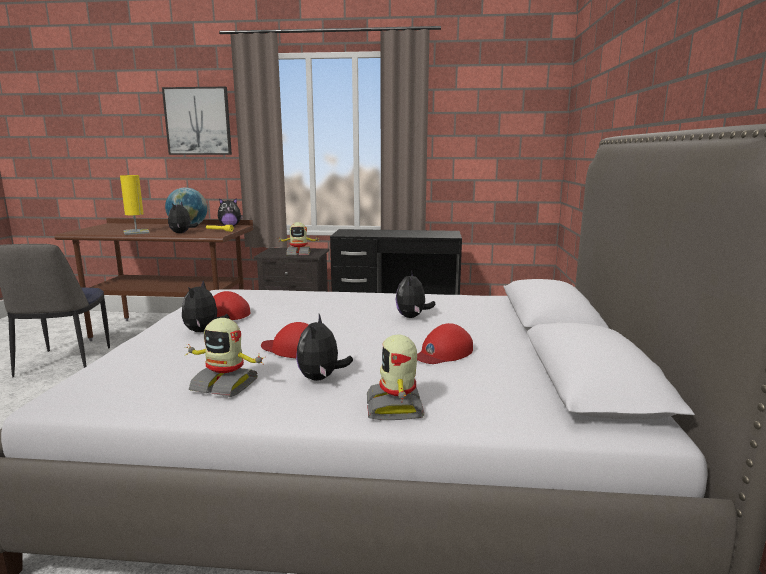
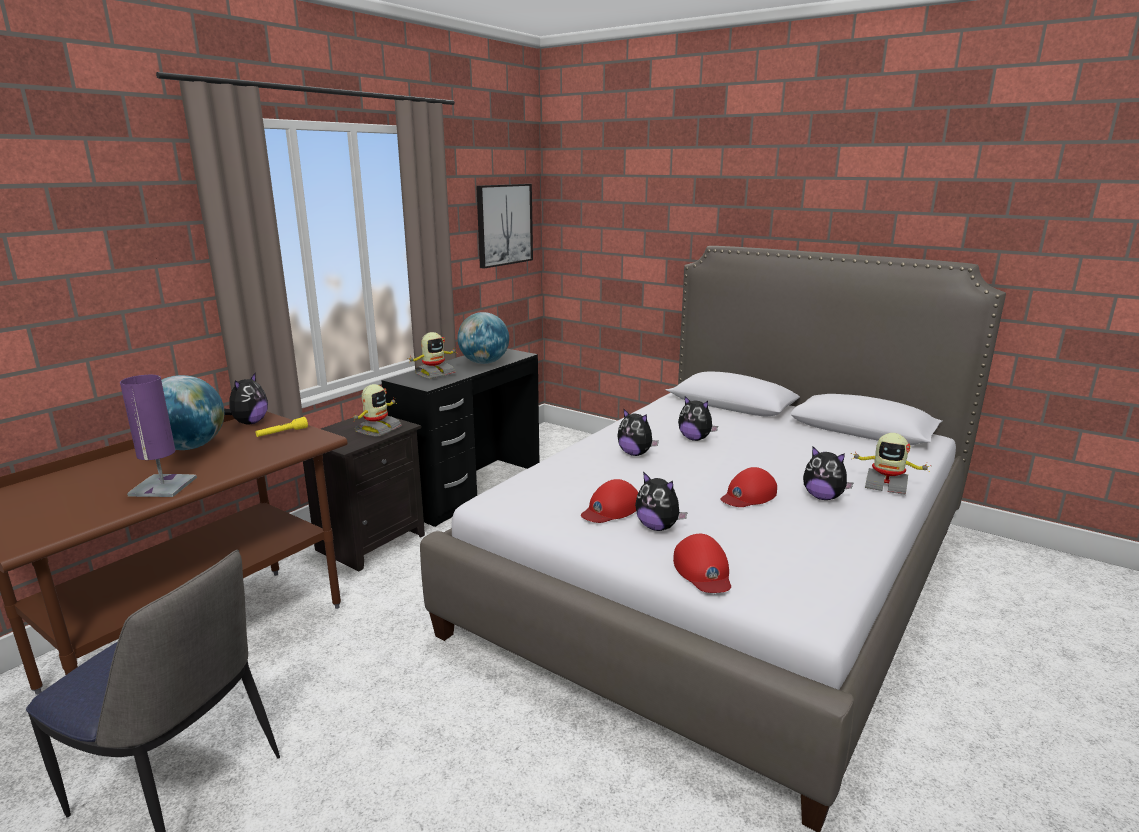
camera: 60 degrees left, 5 degrees up
(136, 232) = (163, 486): yellow table lamp -> purple table lamp
(182, 233) = (252, 456): plush toy -> plush toy (635, 454)
(198, 121) = (104, 243): picture -> picture (504, 224)
(225, 385) = (820, 533): toy robot -> toy robot (434, 374)
(412, 234) = (484, 363): none -> globe
(443, 353) = (791, 450): red cap -> red cap (703, 571)

